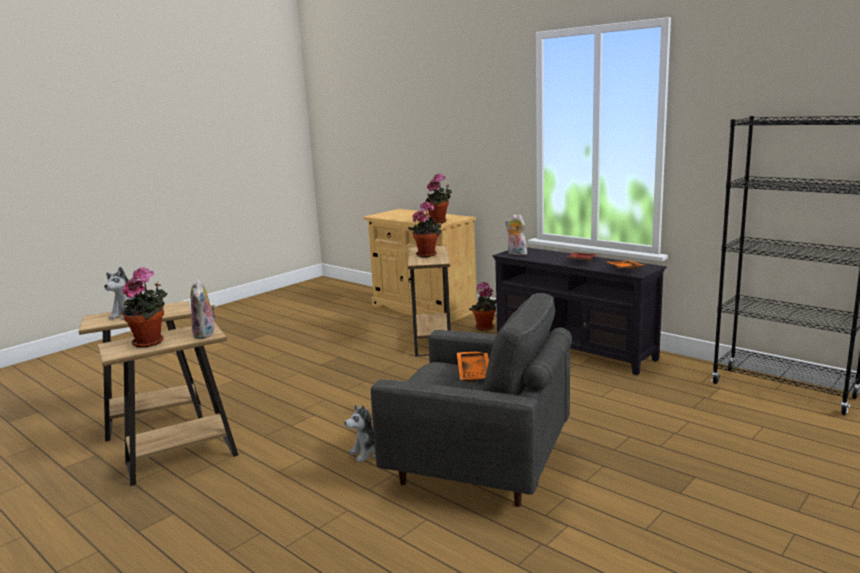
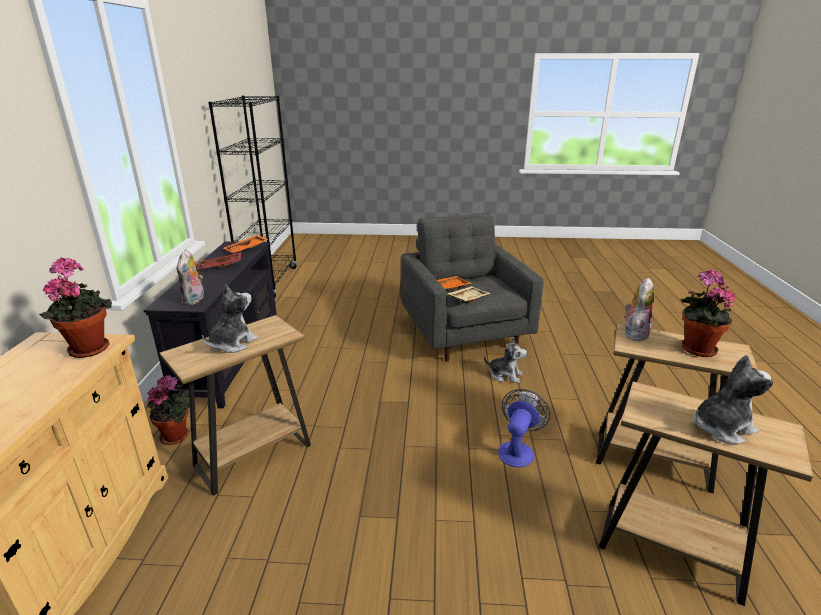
camera: 130 degrees left, 10 degrees up
(291, 414) = (517, 449): none -> fan
(427, 254) = (232, 343): potted plant -> plush toy
(432, 370) = (467, 299): none -> beige tray

